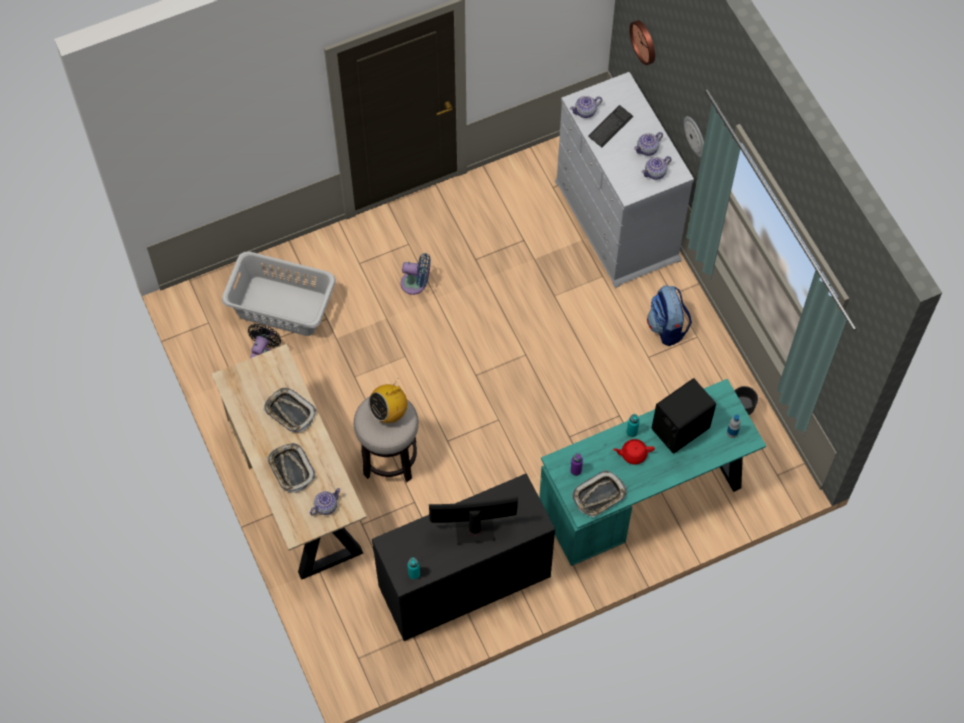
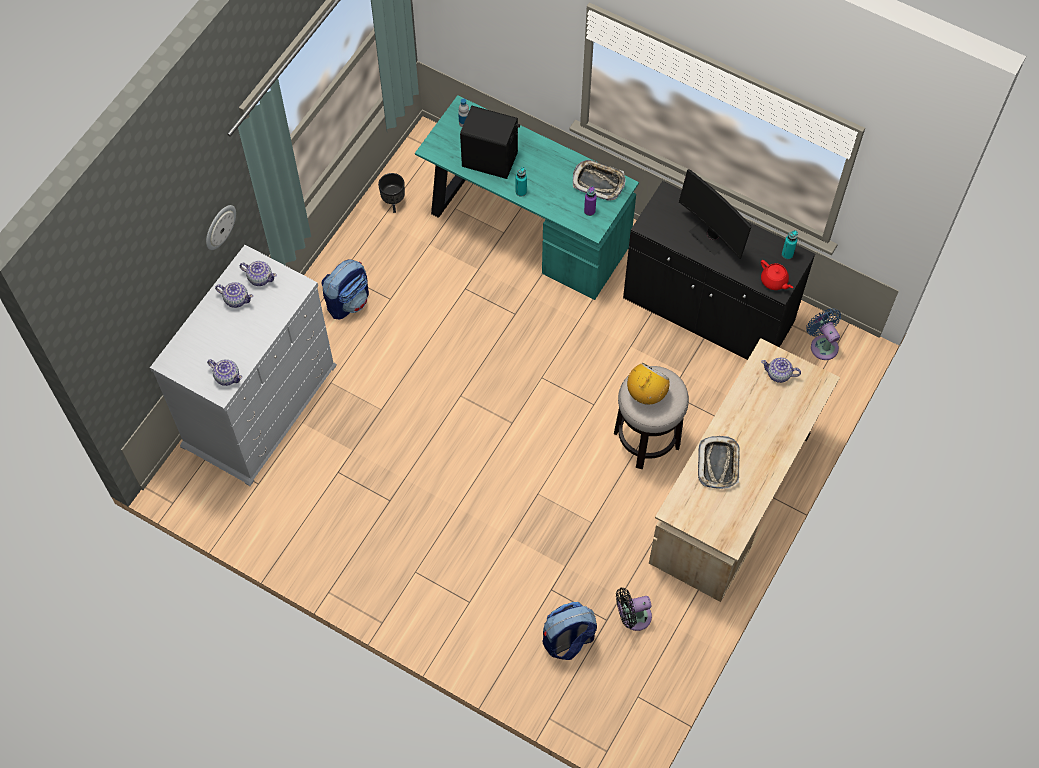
camera: 125 degrees left, 0 degrees up
(282, 305) = (568, 640): grey laundry basket -> backpack
(291, 469) = (770, 425): tray -> none
(389, 412) = (646, 394): radio -> radio turned 75 degrees counterclockwise
(416, 284) = (454, 535): blue fan -> blue fan (822, 345)
(610, 127) = (231, 344): keyboard -> none
(633, 454) = (541, 179): red teapot -> red teapot (774, 281)
(644, 41) = (138, 317): wall clock -> none

